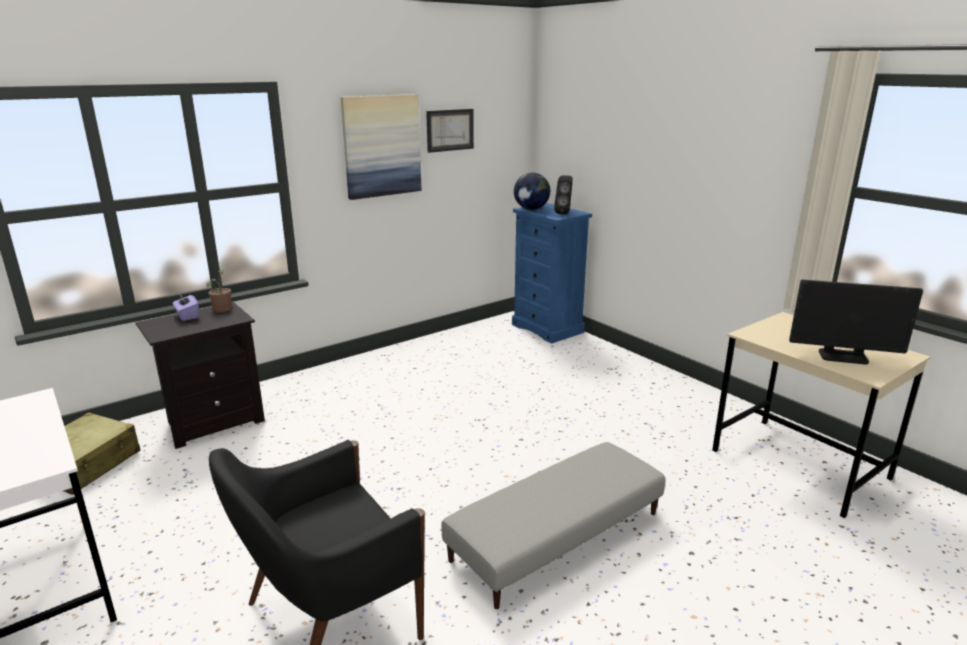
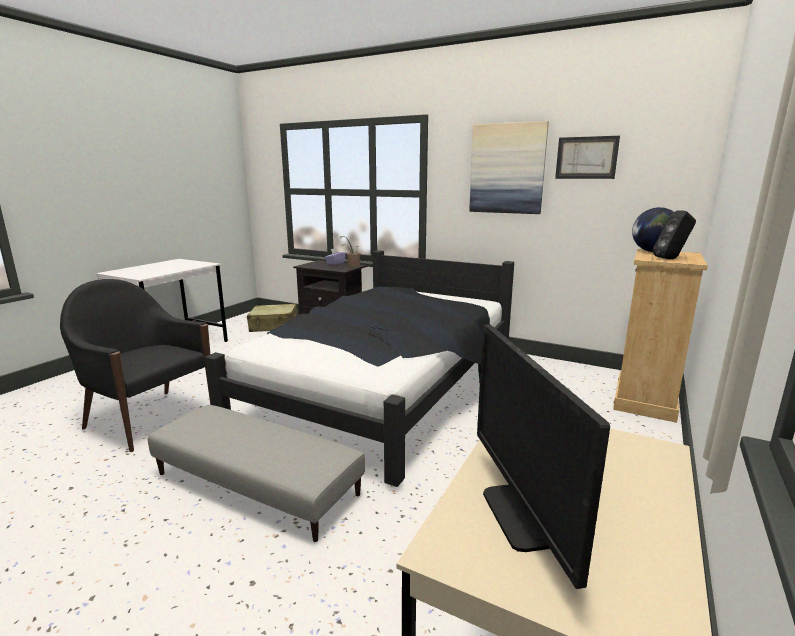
camera: 65 degrees right, 5 degrees down
(419, 425) = (383, 388): none -> black bed
(548, 328) = (645, 400): blue dresser -> beige dresser

